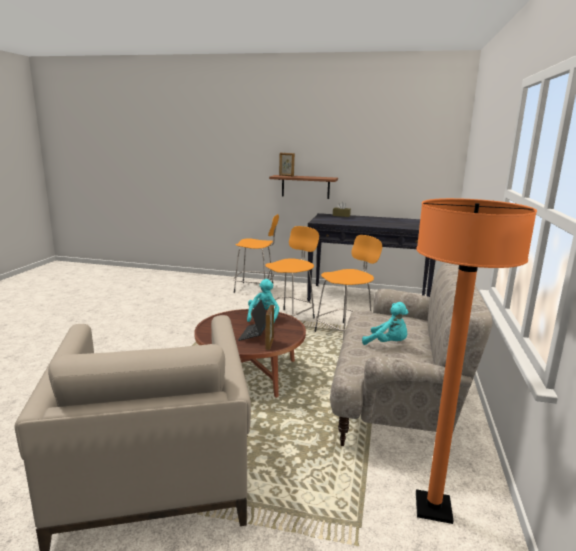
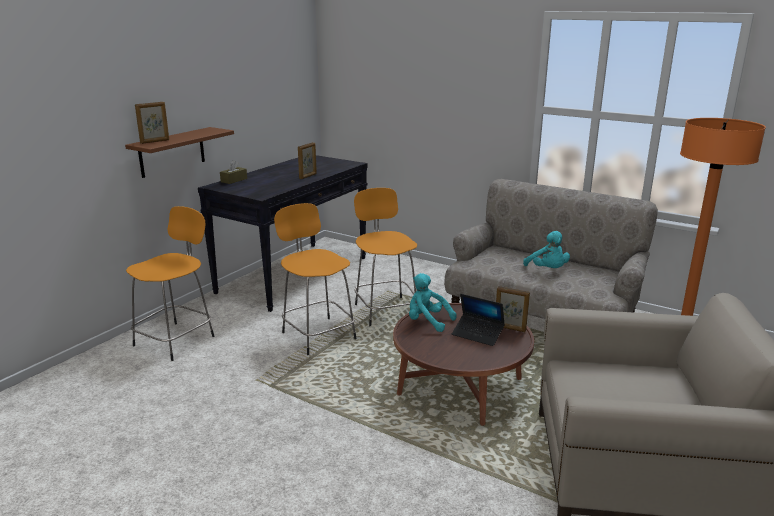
camera: 70 degrees left, 5 degrees up
(375, 224) = (308, 176): none -> picture frame
(387, 343) = (547, 270): turquoise plush toy -> turquoise plush toy turned 105 degrees clockwise

